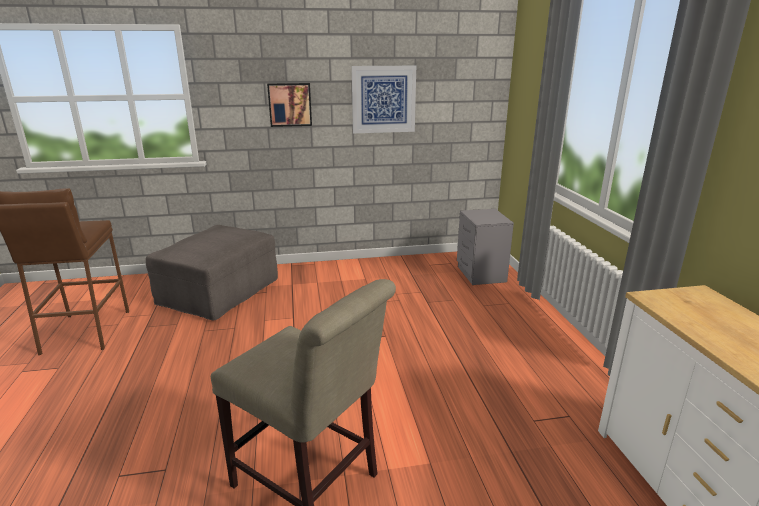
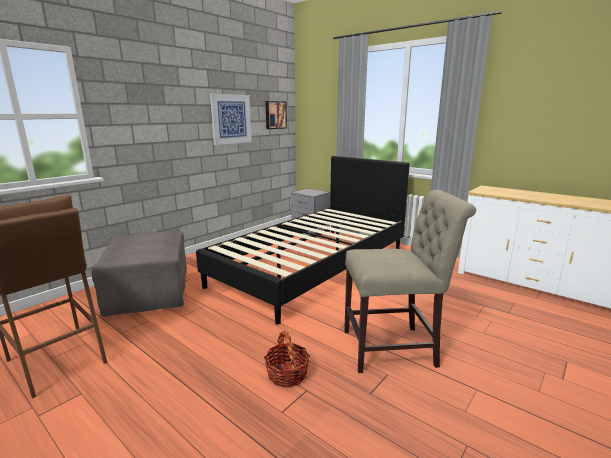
camera: 40 degrees left, 5 degrees down
(178, 442) = (287, 374): none -> basket
(290, 104) = (169, 123): picture -> picture (275, 115)
(403, 326) = (313, 266): none -> black bed

